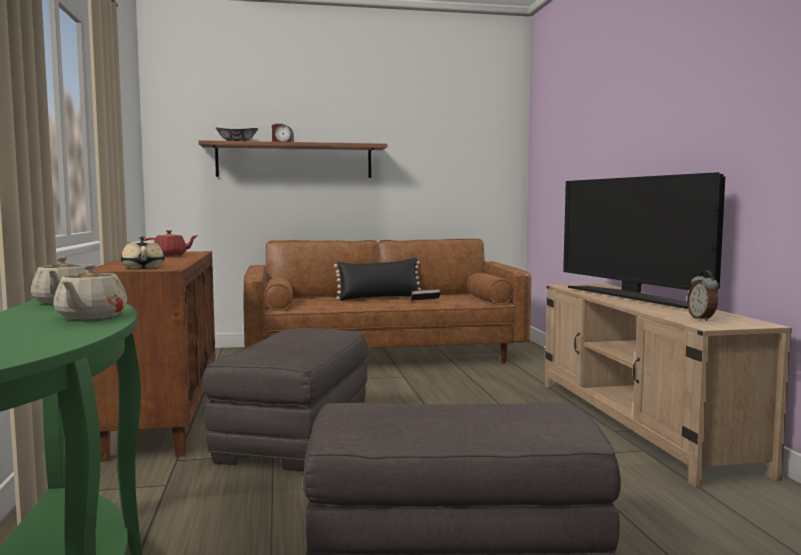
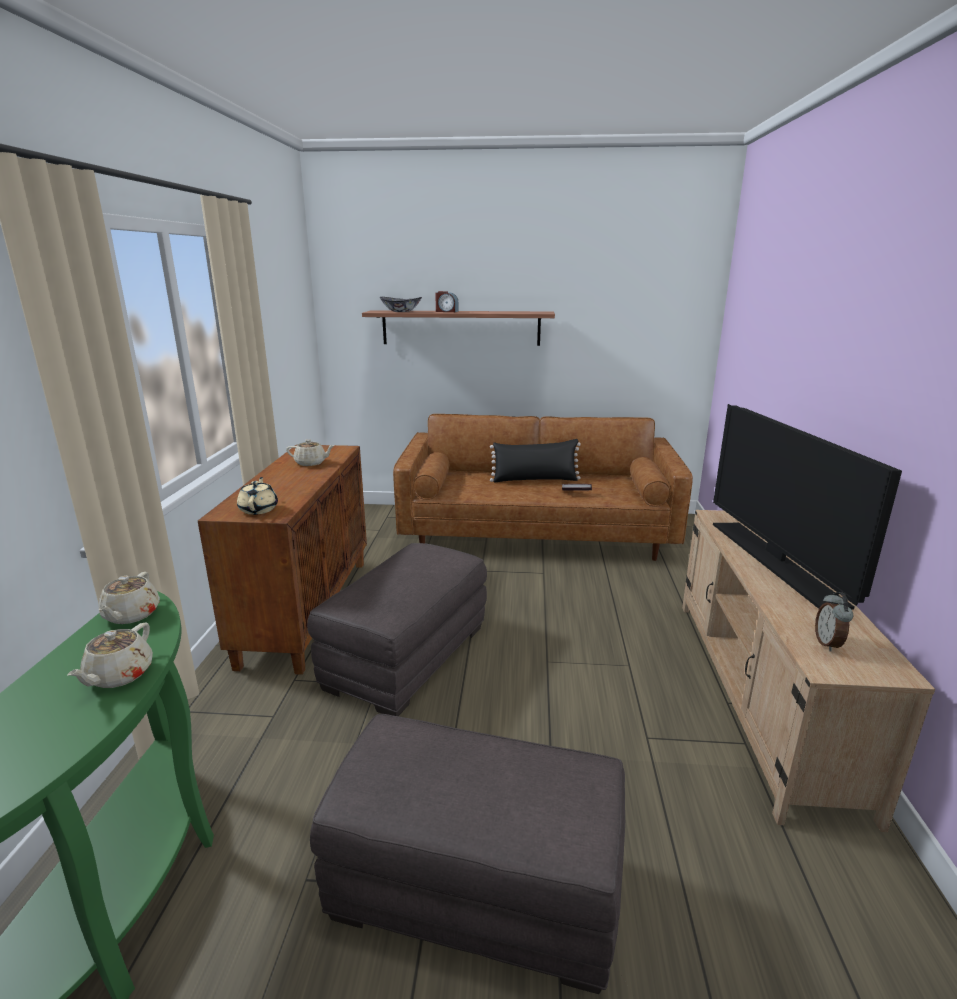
camera: 15 degrees right, 15 degrees up
(171, 255) = (311, 463): red teapot -> beige teapot

